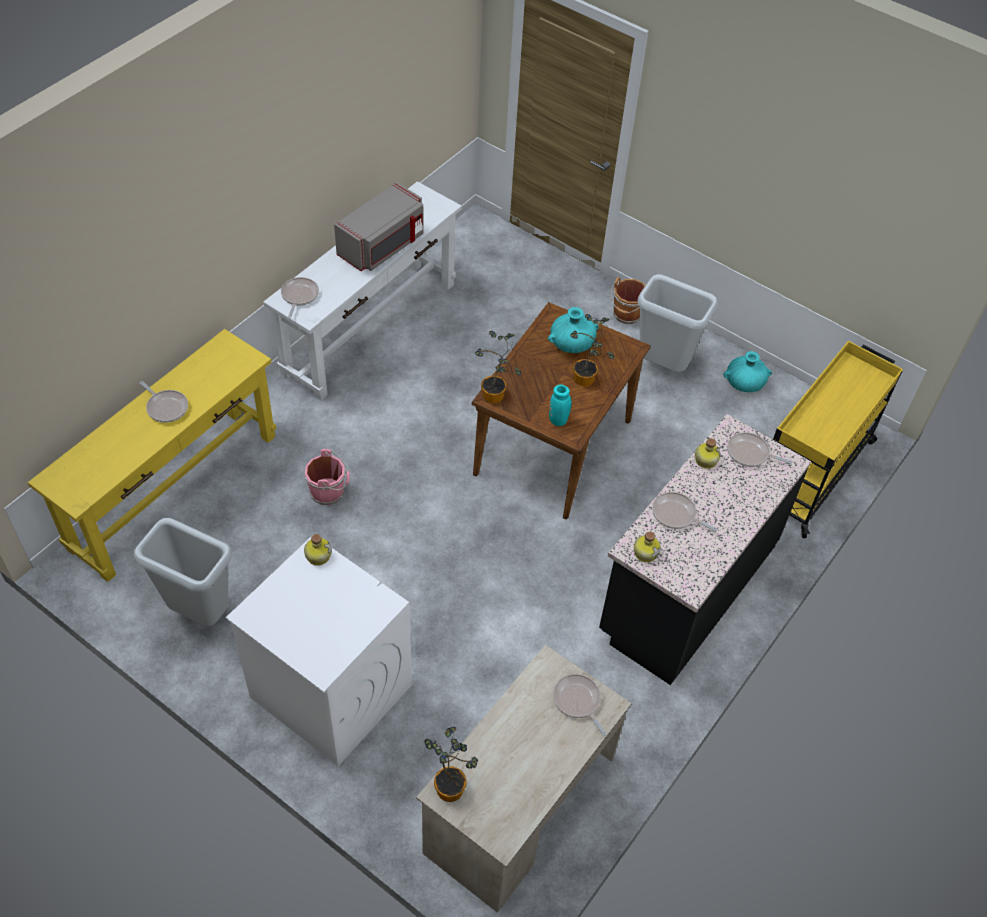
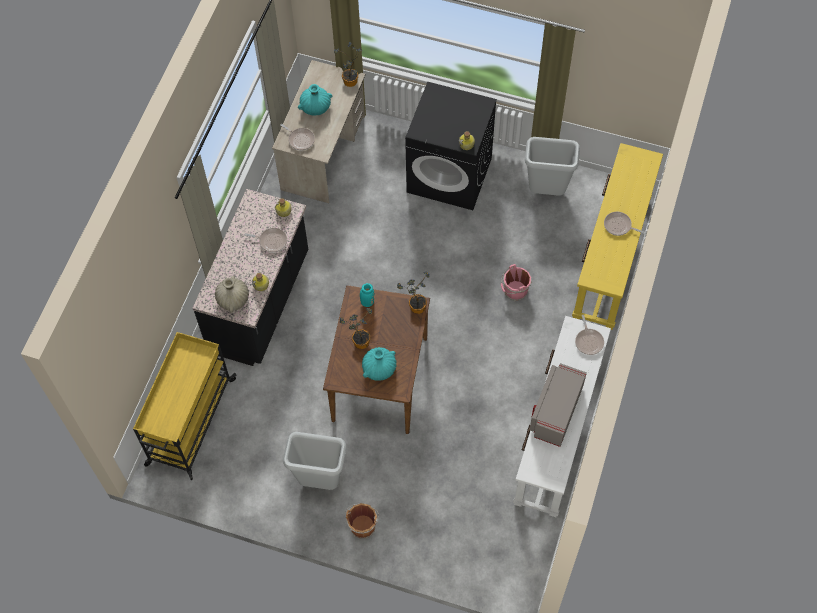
camera: 165 degrees right, 10 degrees up
(330, 691) = (450, 175): white washing machine -> black washing machine
(744, 383) = (252, 487): turquoise vase -> turquoise vase (315, 107)
(750, 453) = (233, 299): frying pan -> beige vase

